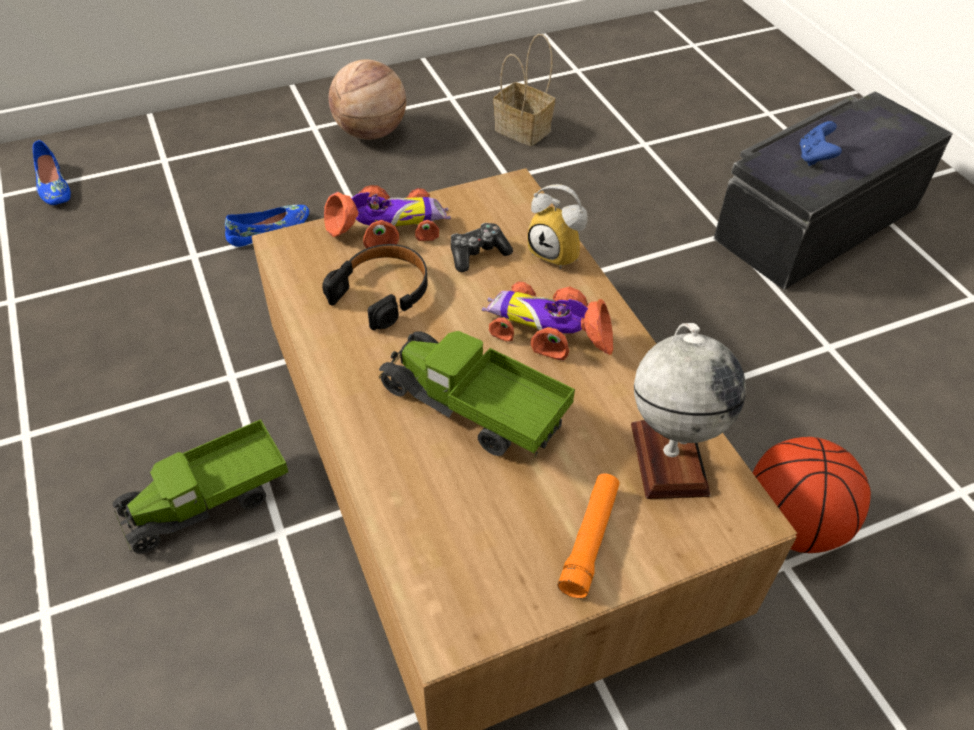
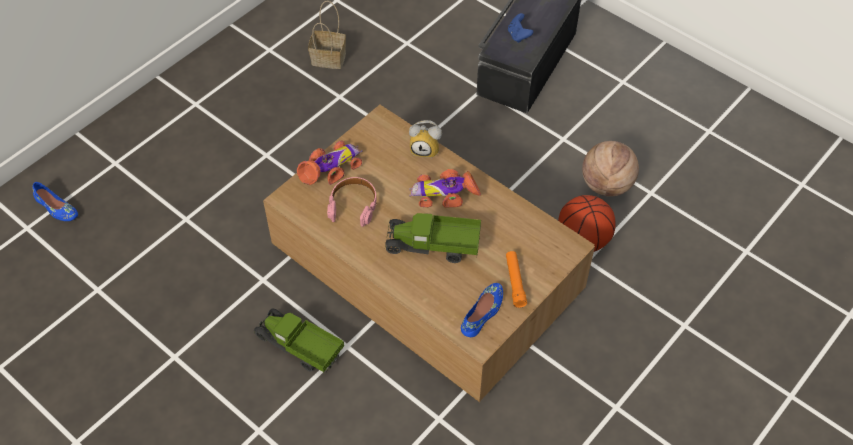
camera: 25 degrees left, 5 degrees up
(208, 501) = (299, 347): toy truck -> toy truck turned 90 degrees clockwise
(270, 231) = (220, 186): blue shoe -> blue shoe (483, 313)
(371, 132) = (235, 94): basketball -> basketball (606, 185)
(382, 292) = (353, 205): black headphones -> pink headphones
(478, 254) = (386, 165): game controller -> none
(668, 458) = (529, 233): globe -> none

